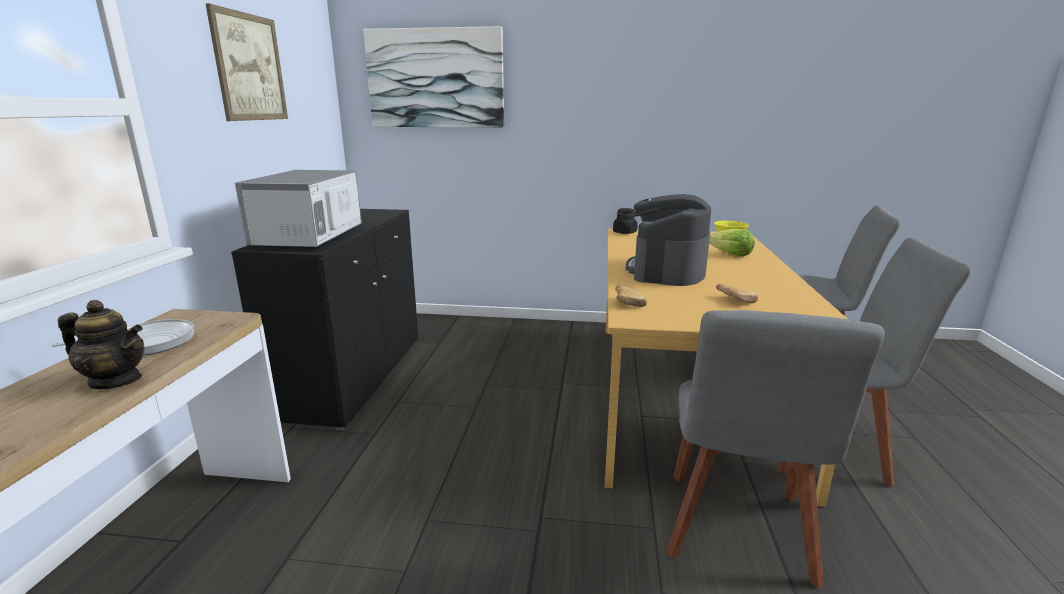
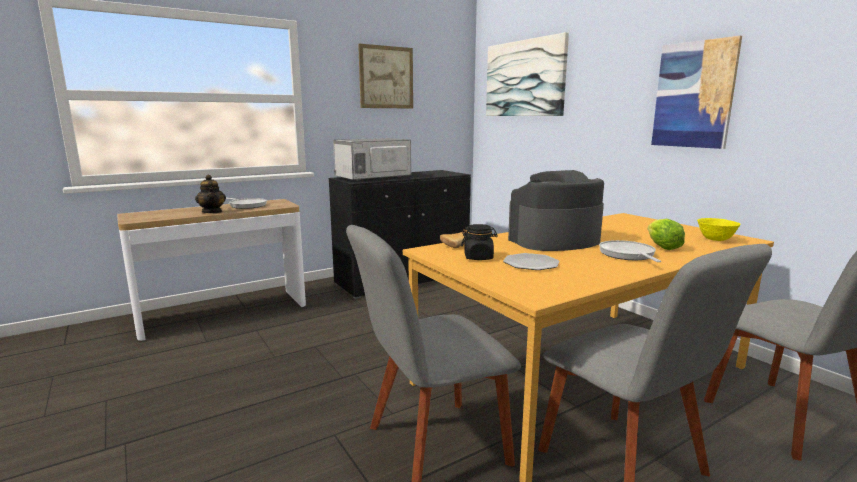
camera: 50 degrees right, 5 degrees down
(624, 232) = (626, 217): black jar -> black jar (478, 257)
(660, 108) = (694, 95): none -> picture
(733, 300) = (531, 263): bread -> plate
(742, 268) = (628, 255): none -> frying pan

